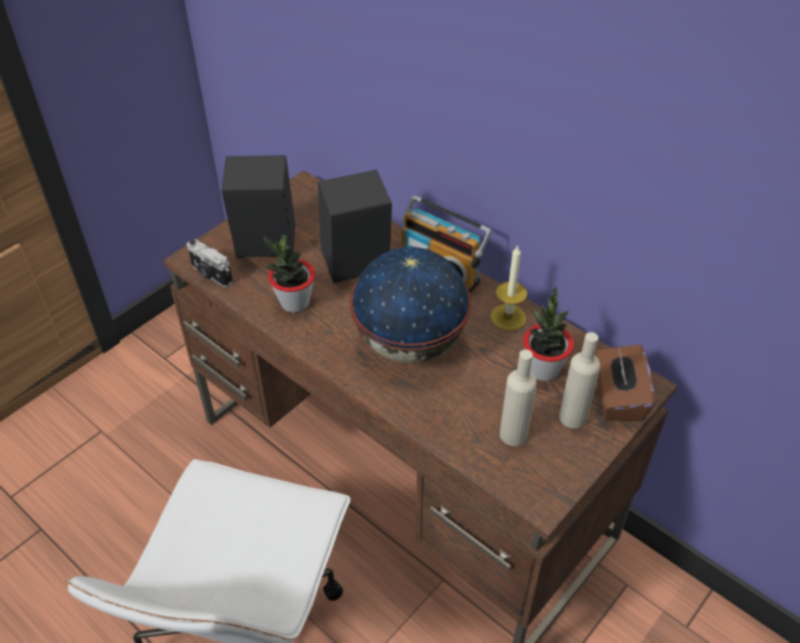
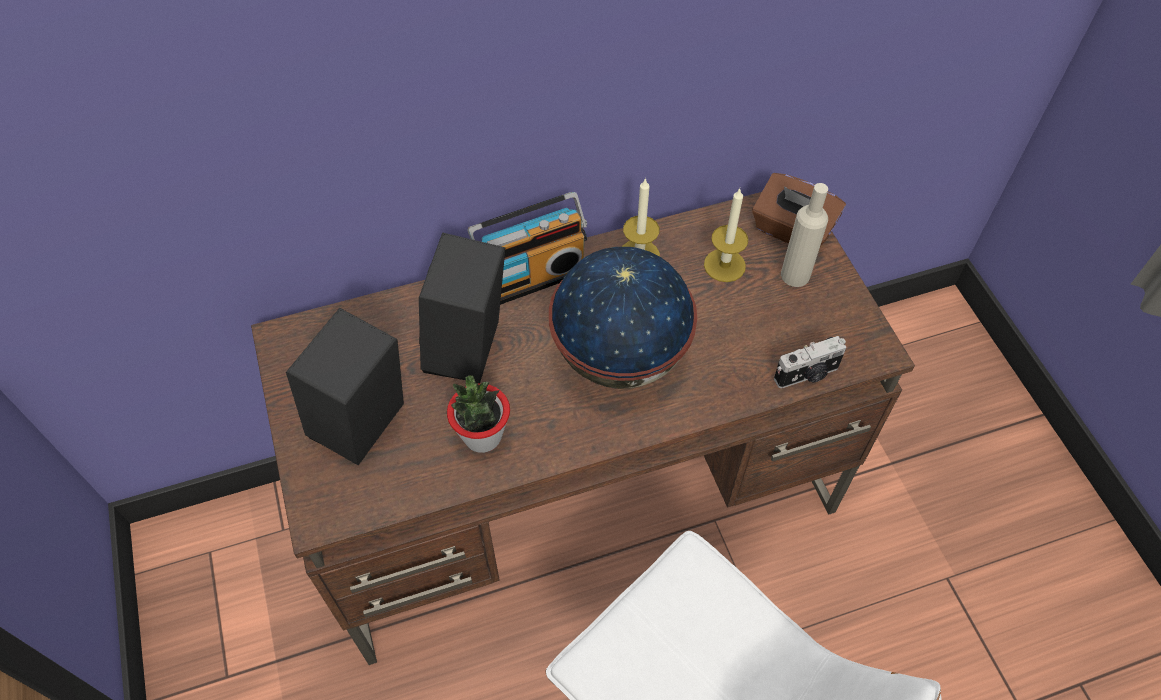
camera: 60 degrees left, 10 degrees up
(210, 275) = (367, 507): camera -> camera (807, 375)
(513, 434) = (789, 331): beige bottle -> none
(543, 369) = (724, 265): potted plant -> candle

